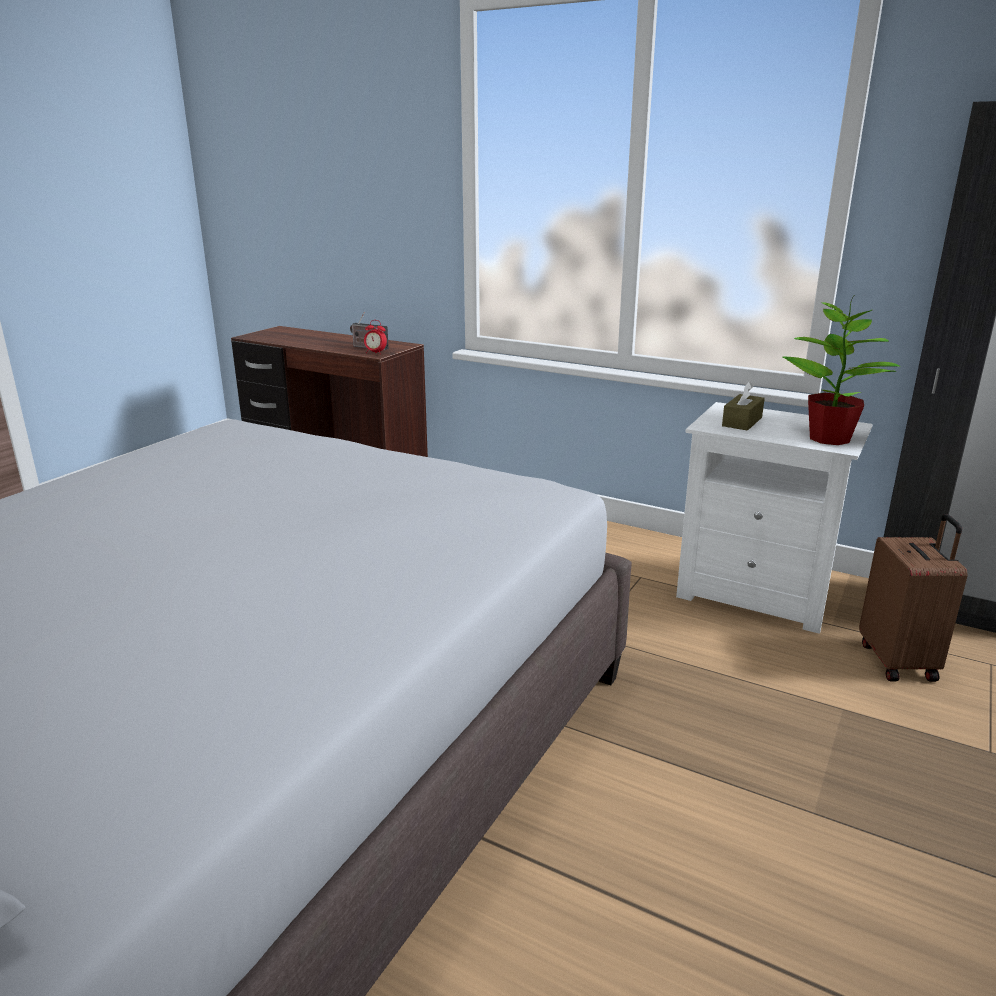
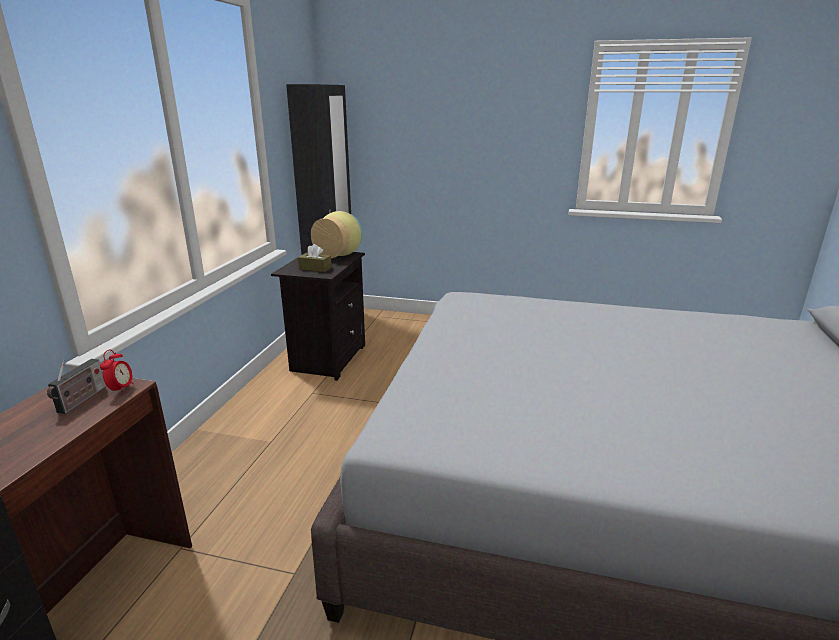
camera: 105 degrees left, 0 degrees up
(757, 594) = (327, 358): white nightstand -> black nightstand
(830, 439) = (341, 255): potted plant -> vase
(899, 661) = (383, 331): brown suitcase -> none

